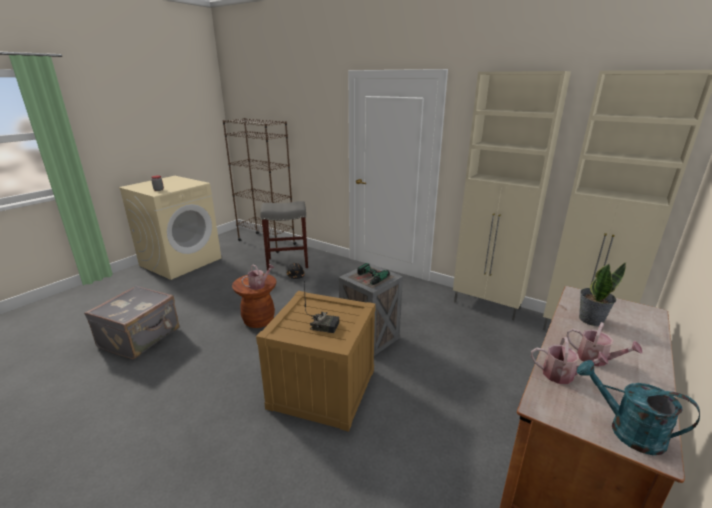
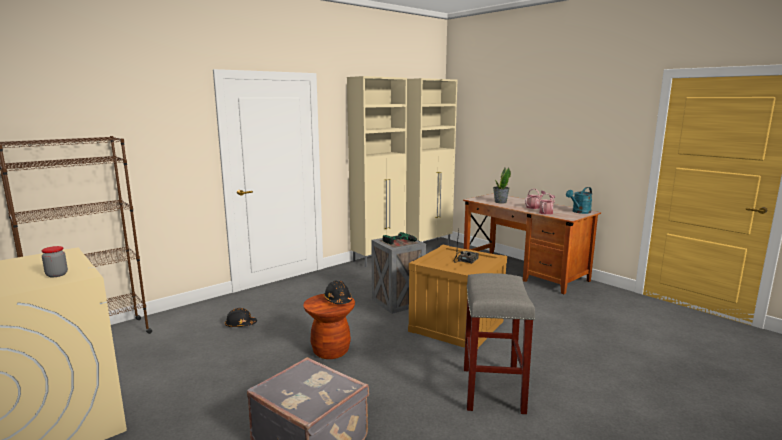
camera: 75 degrees left, 10 degrees down
(259, 285) = (338, 300): watering can -> black hard hat
(288, 263) = (196, 327): grey stool -> grey stool (492, 389)

